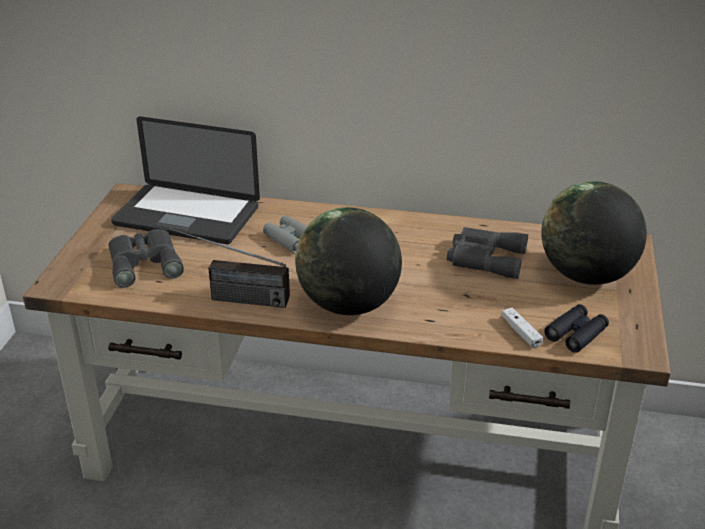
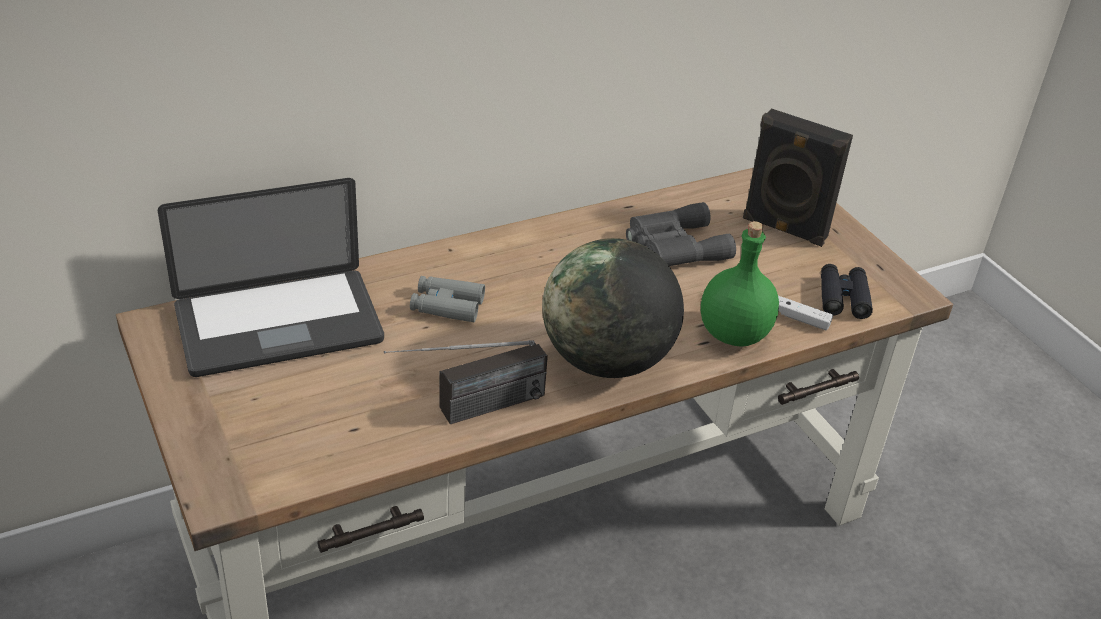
camera: 40 degrees left, 5 degrees up
(144, 262) = (303, 411): grey binoculars -> none
(459, 323) = (735, 333): none -> green bottle
(586, 276) = (784, 229): globe -> black speaker

